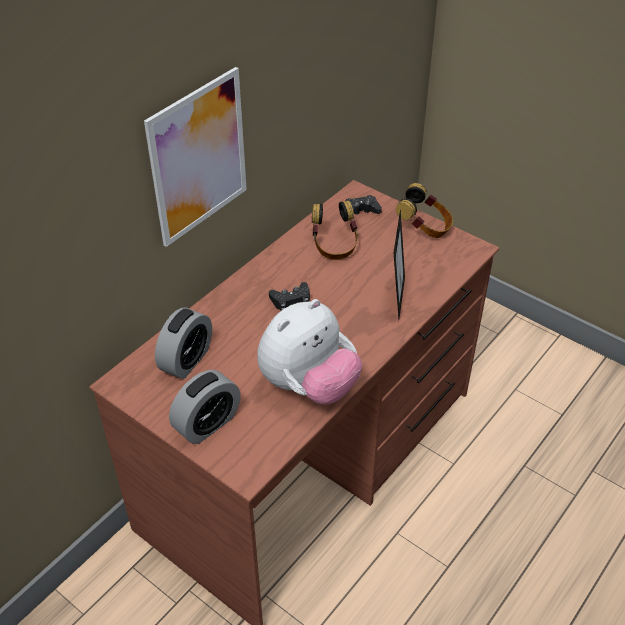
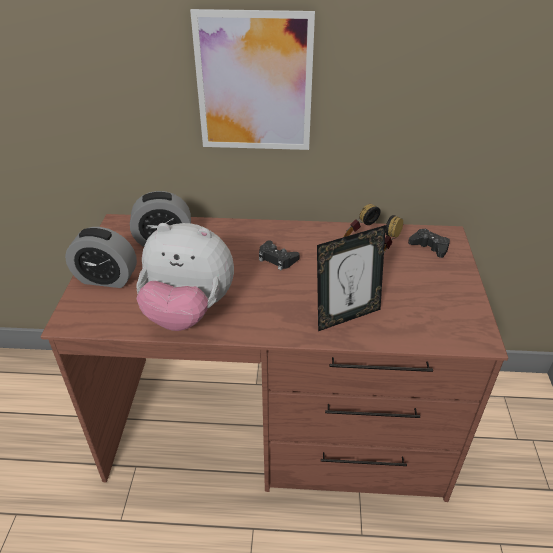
camera: 55 degrees right, 5 degrees down
(424, 228) = (461, 293): headphones -> none

